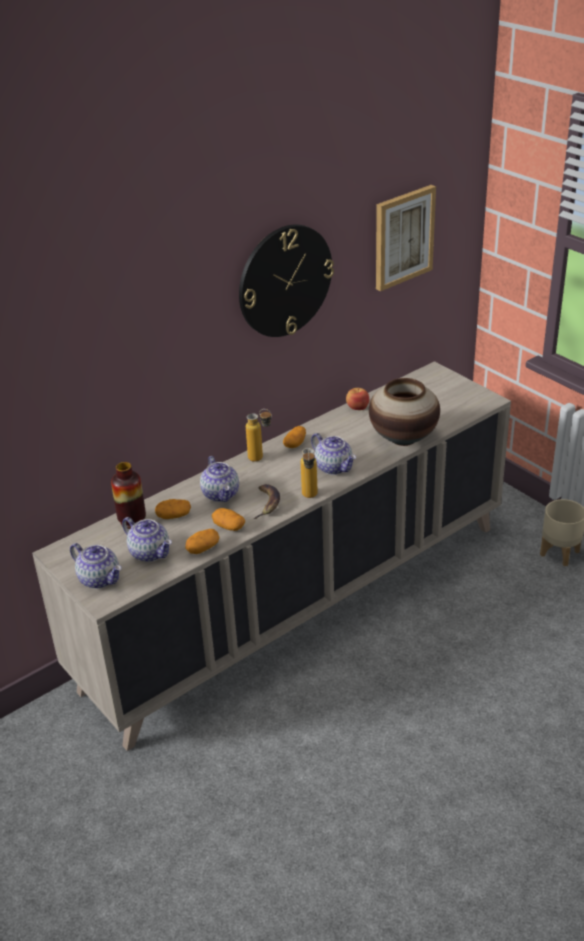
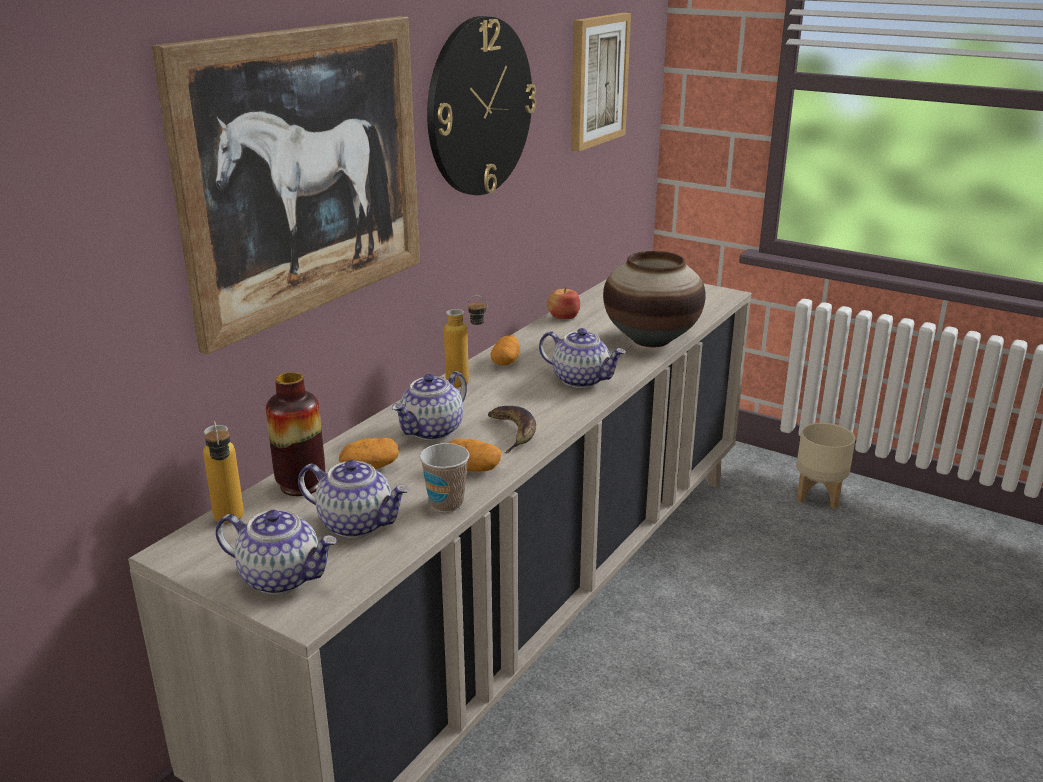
camera: 20 degrees left, 10 degrees down
(145, 346) = (305, 173): none -> picture
(203, 548) = (446, 504): potato -> cup
(221, 494) = (432, 431): teapot -> teapot turned 75 degrees clockwise
(310, 498) = (572, 417): bottle -> bottle (230, 523)

